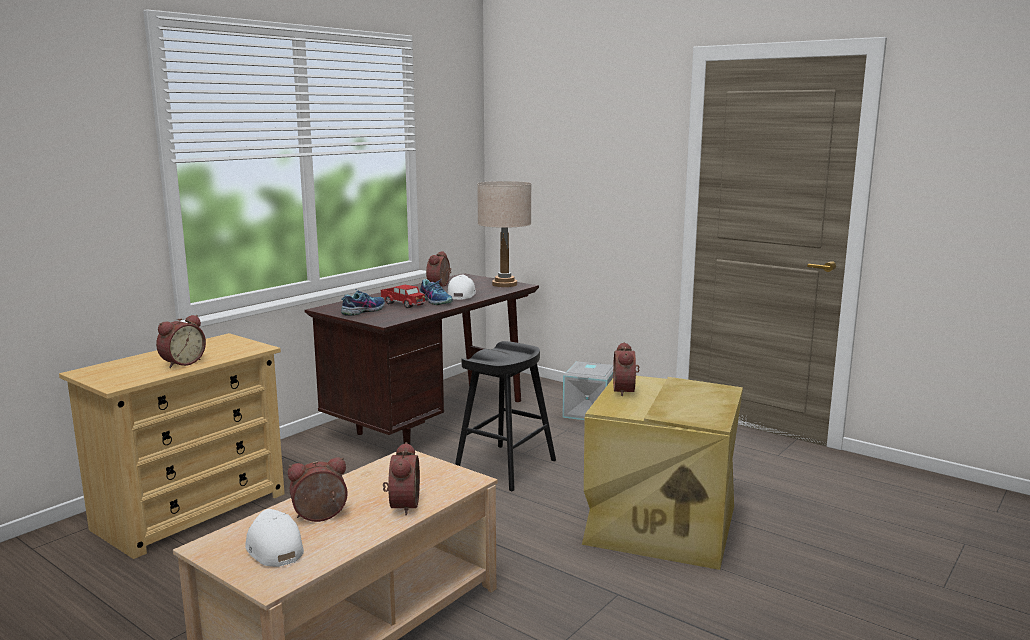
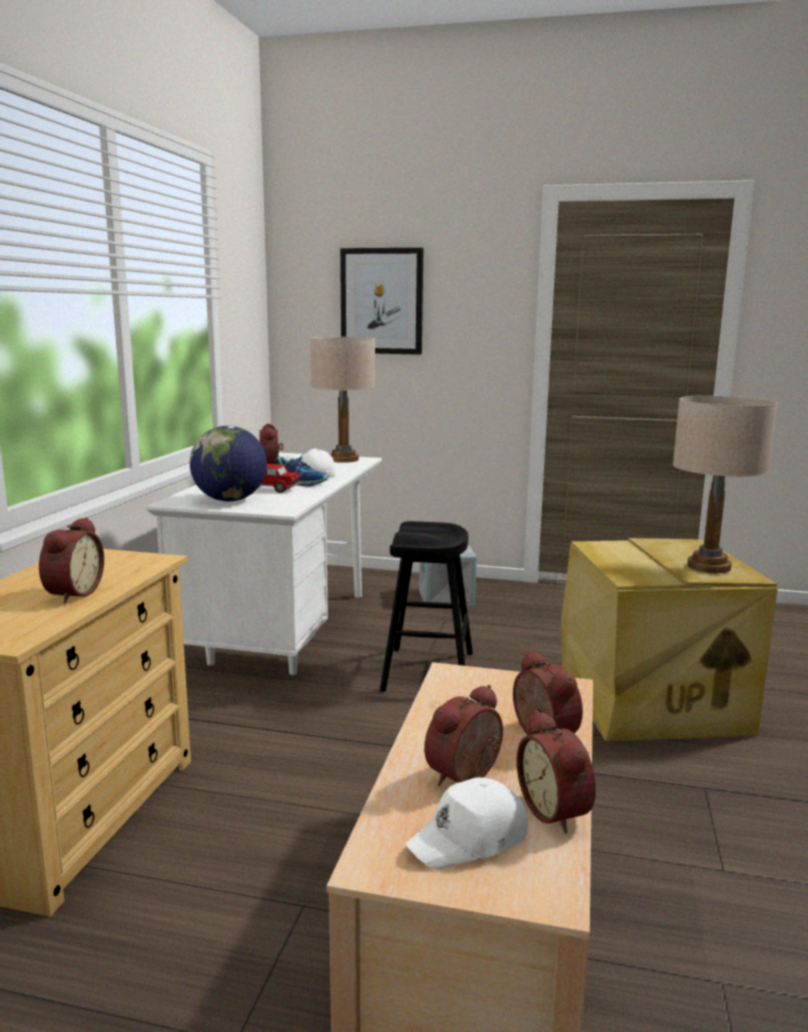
camera: 25 degrees left, 0 degrees up
(272, 548) = (470, 839): white cap -> white cap turned 60 degrees counterclockwise
(363, 311) = (230, 500): shoe -> globe
(432, 421) = (285, 633): brown desk -> white desk
(565, 149) = (382, 301): none -> picture
(626, 390) = (613, 557): alarm clock -> alarm clock (557, 811)
(691, 409) = (708, 566): none -> beige table lamp

